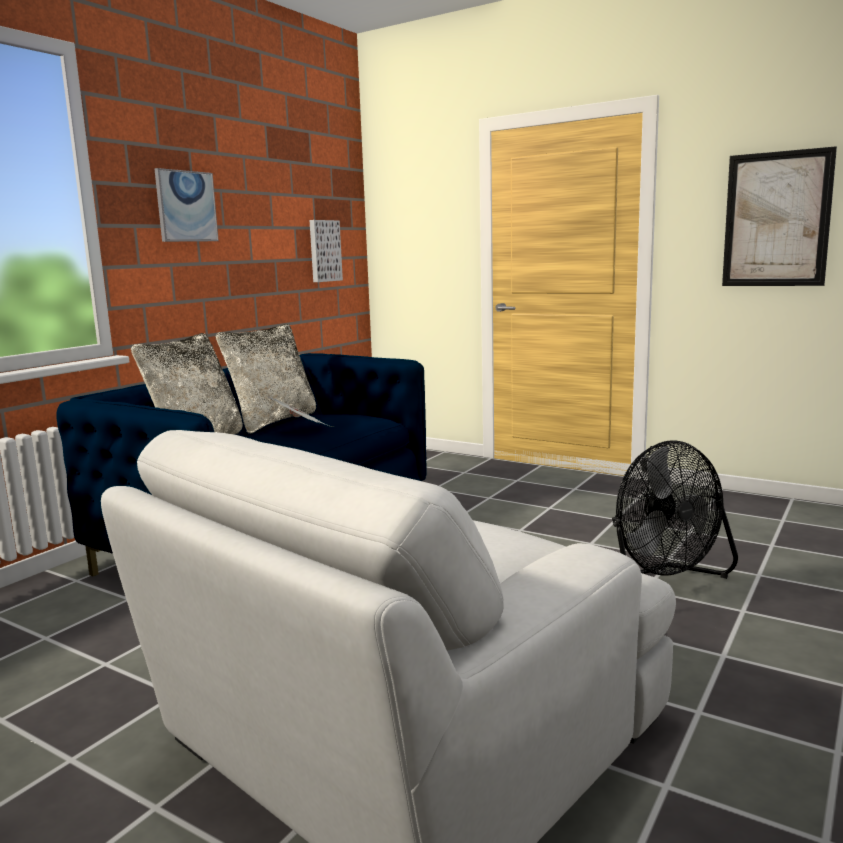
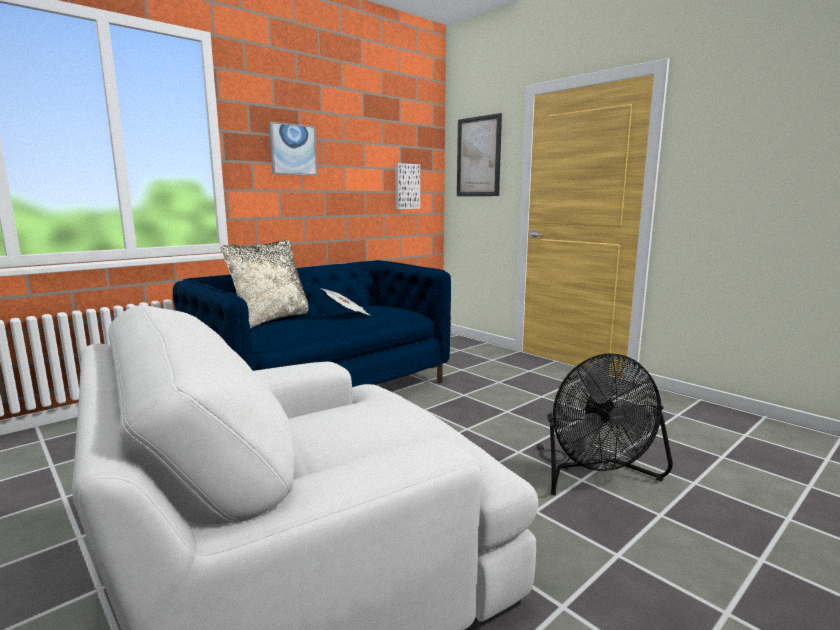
camera: 15 degrees right, 0 degrees up
(274, 422) = (340, 308): beige pillow -> none
(776, 219) = (767, 165): picture -> picture (478, 157)

